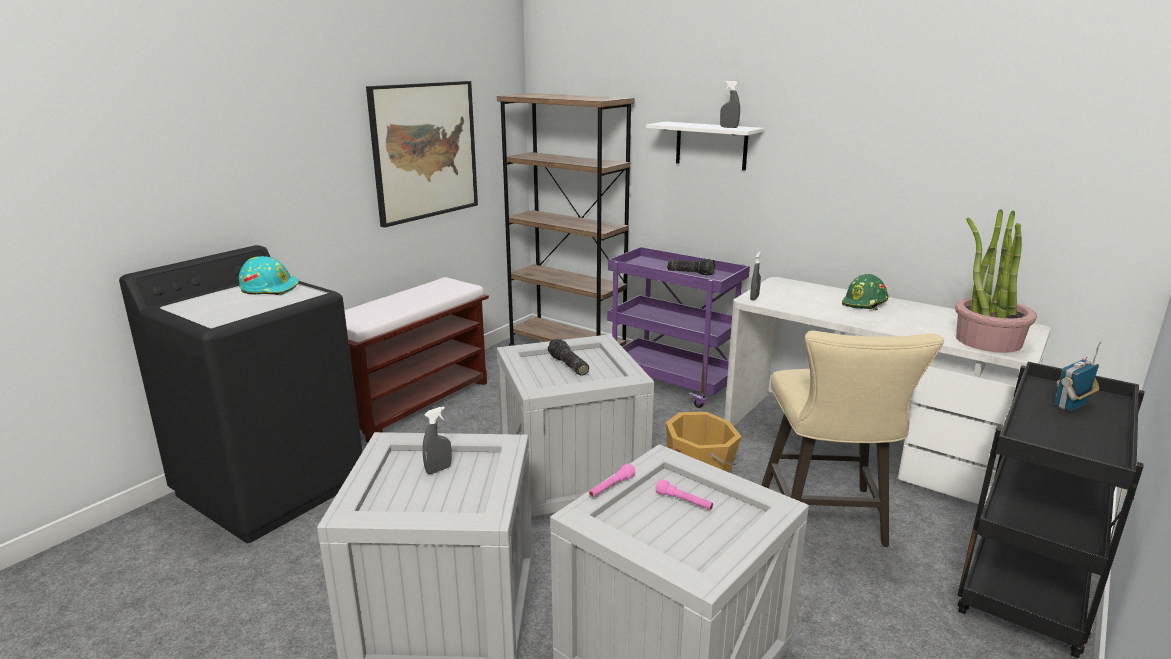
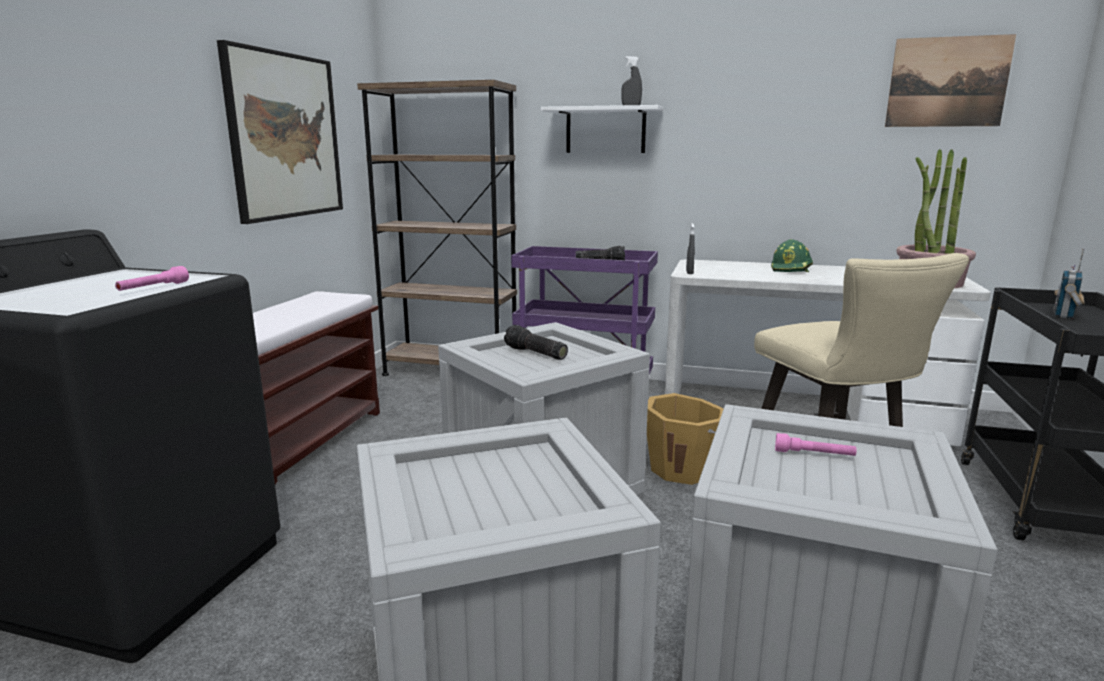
camera: 20 degrees left, 5 degrees down
(270, 288) = (130, 277): turquoise hard hat -> none
(438, 470) = (483, 474): grey spray bottle -> none
(611, 487) = (729, 452): pink flashlight -> pink flashlight (153, 288)
(1056, 125) = (947, 82): none -> picture

